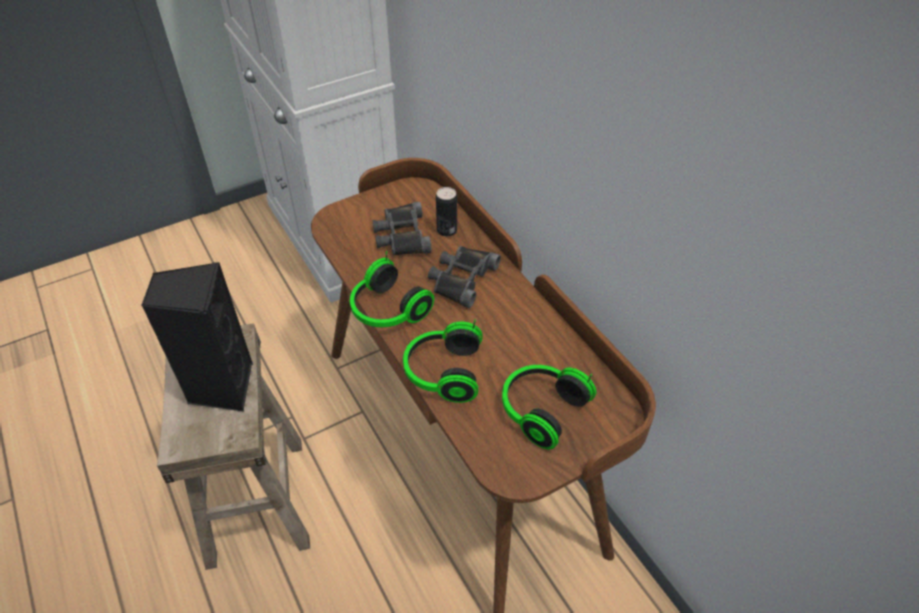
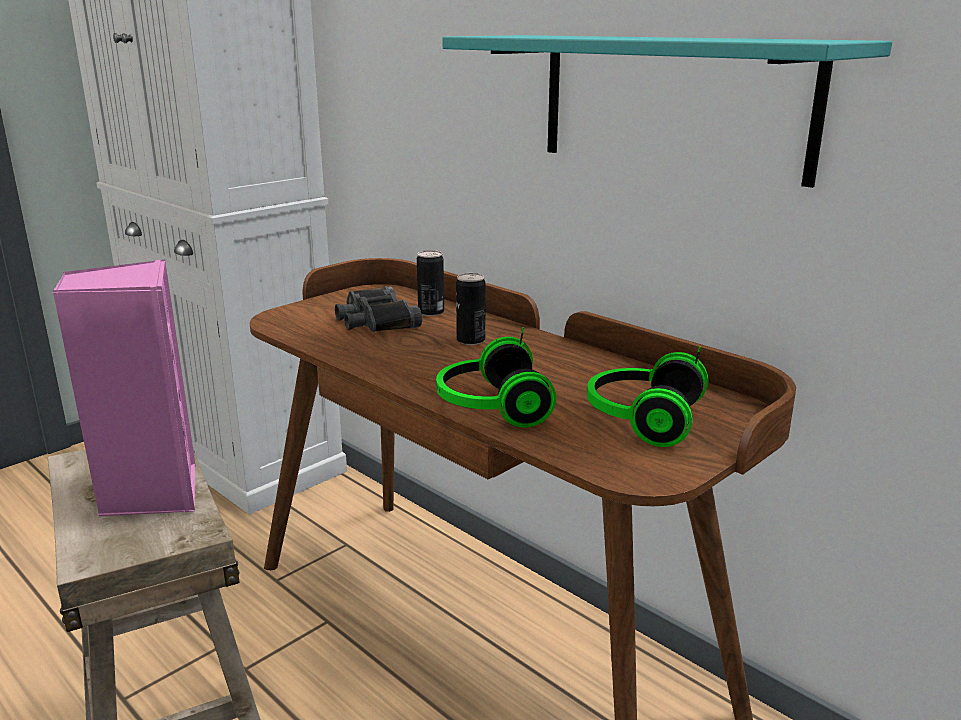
camera: 15 degrees left, 25 degrees down
(221, 387) = (150, 493): black speaker -> pink speaker
(387, 311) = (386, 371): headphones -> none
(461, 279) = (471, 340): black binoculars -> can
(618, 173) = (671, 104): none -> turquoise shelf

